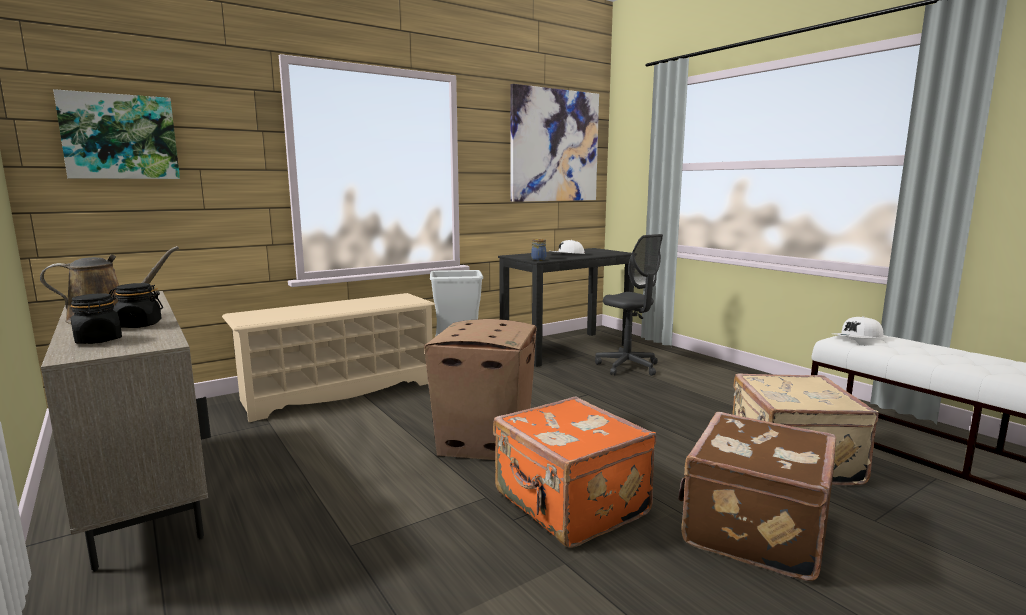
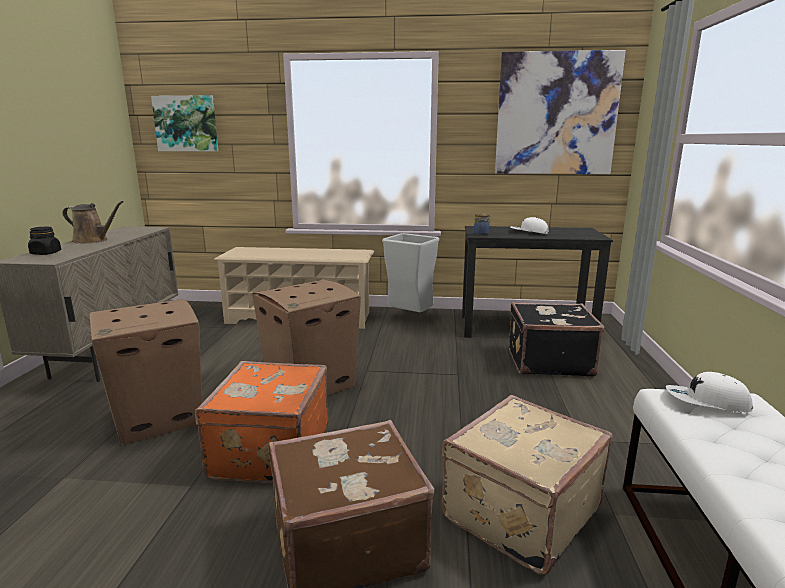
camera: 40 degrees right, 5 degrees up
(138, 325) = (84, 247): black jar -> none
(389, 531) = (159, 417): none -> cardboard box
(628, 367) = (548, 361): grey office chair -> black suitcase

